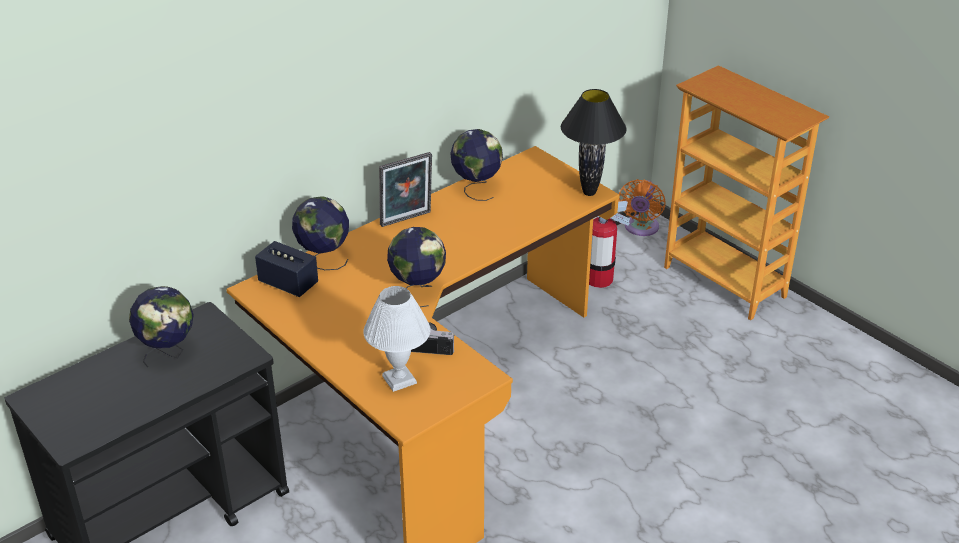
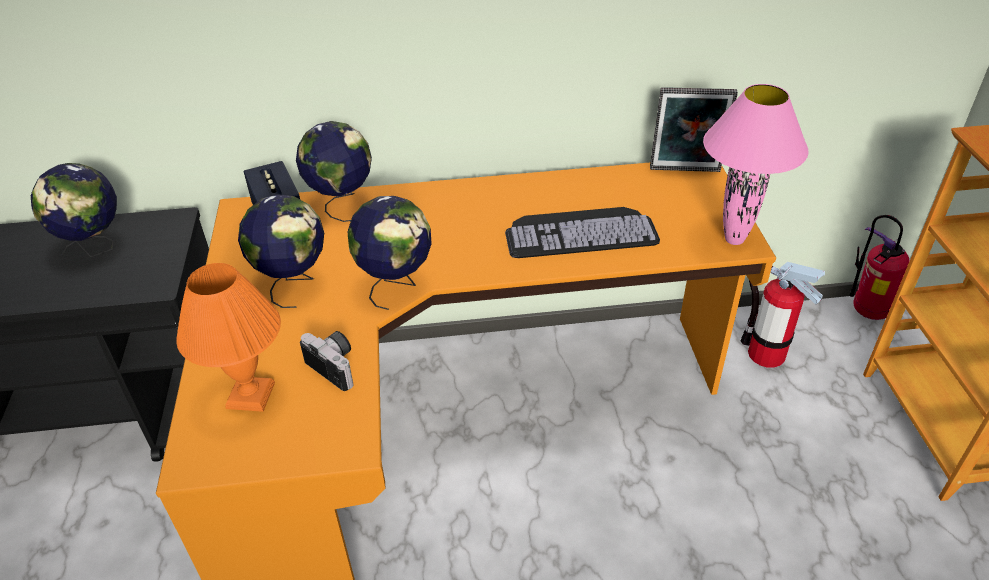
camera: 35 degrees right, 5 degrees up
(400, 379) = (252, 395): white table lamp -> orange table lamp
(406, 220) = (477, 193): picture frame -> picture frame (685, 171)
(476, 189) = (593, 185): globe -> globe (293, 284)
(497, 220) = (581, 231): none -> keyboard
(588, 192) = (733, 239): black table lamp -> pink table lamp
(640, 228) = (866, 312): orange fan -> fire extinguisher

